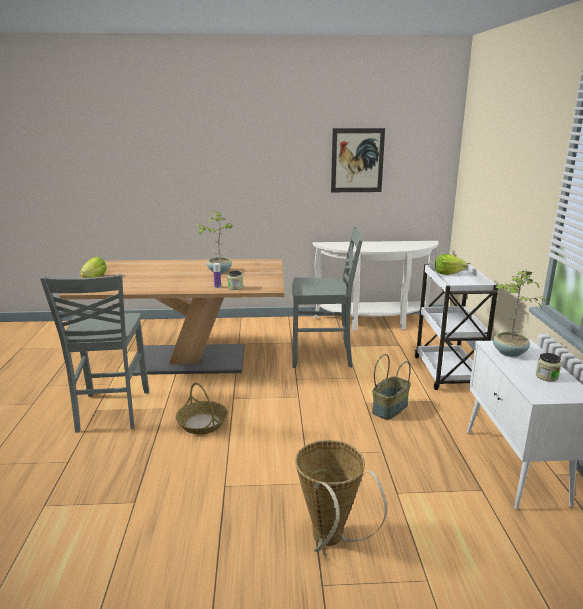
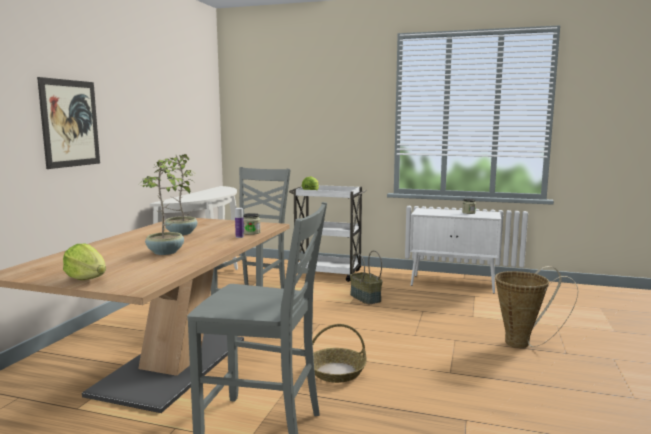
camera: 70 degrees left, 10 degrees down
(357, 160) = (168, 111): picture -> picture (70, 123)
(509, 353) = (433, 212): potted plant -> potted plant (165, 252)

